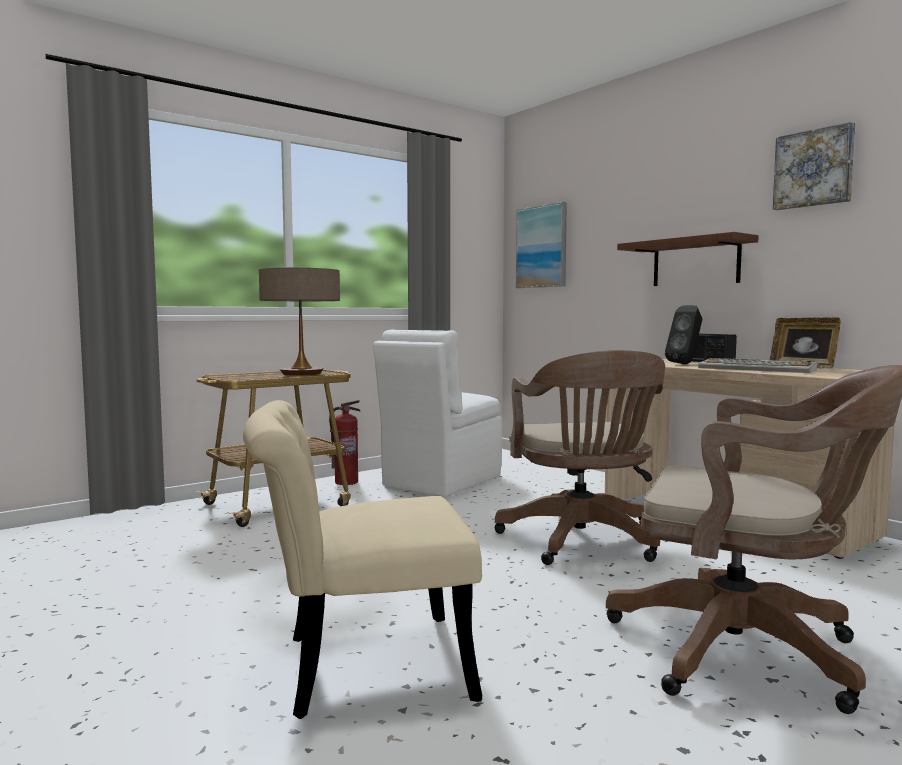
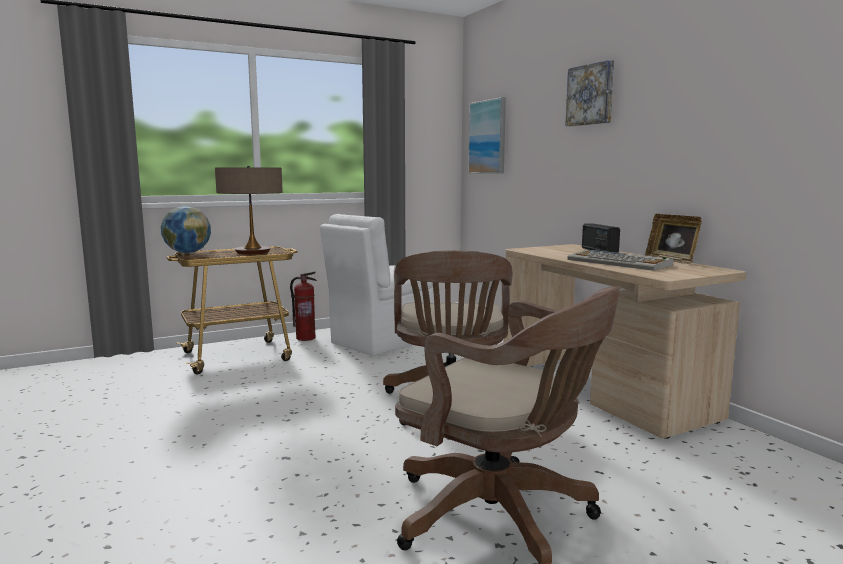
camera: 10 degrees right, 5 degrees up
(219, 375) = (187, 253): none -> globe
(358, 667) = (189, 501): beige chair -> none
(685, 364) = (570, 253): black speaker -> none
(695, 262) = (597, 158): brown shelf -> none
(814, 168) = (690, 73): picture -> picture (591, 95)

